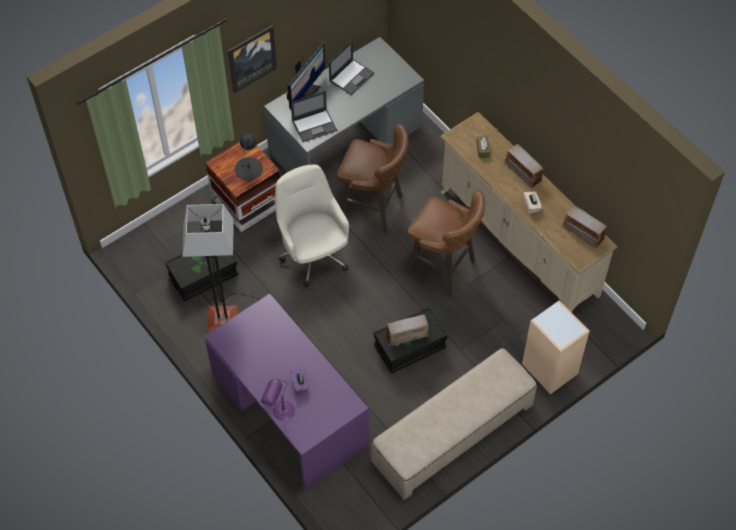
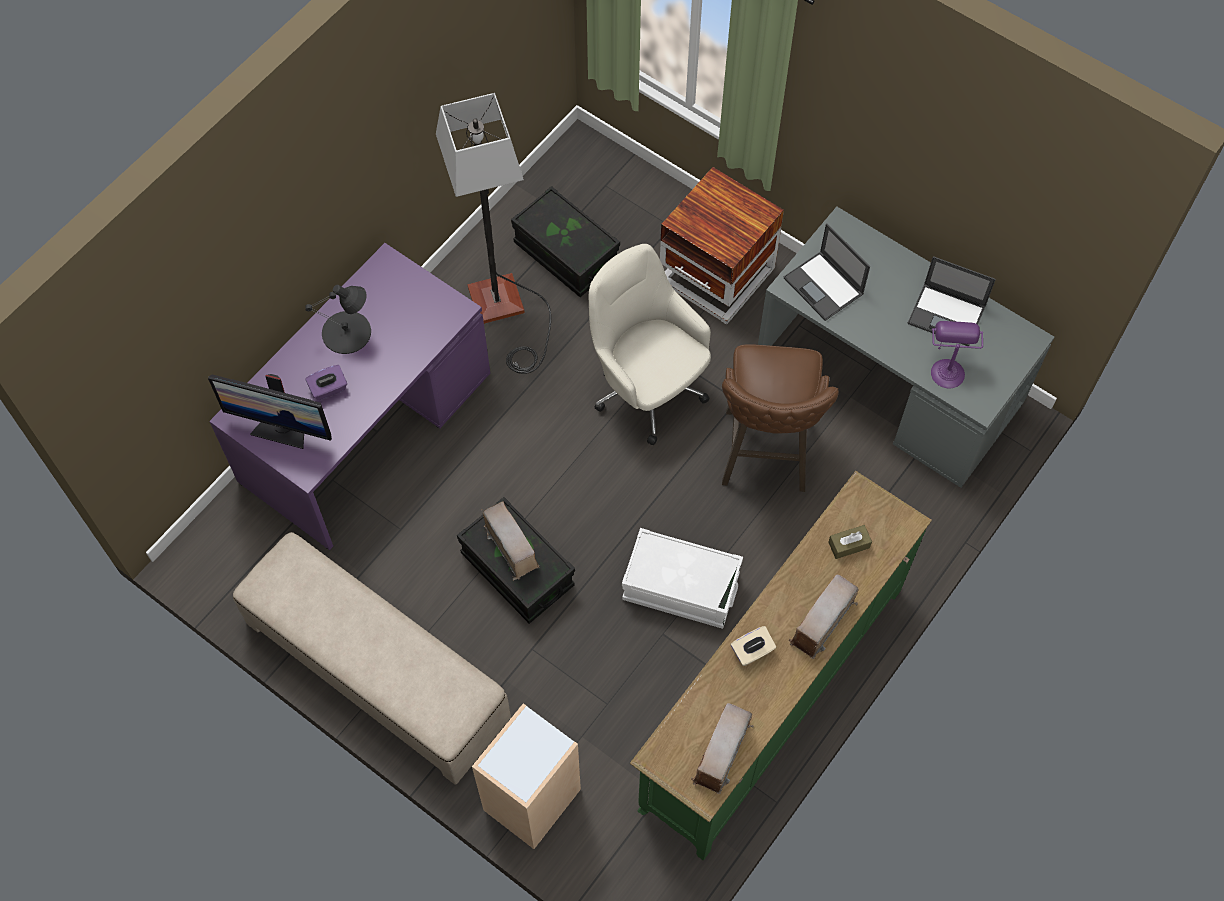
camera: 75 degrees right, 5 degrees up
(249, 168) = (720, 227): black table lamp -> black table lamp (347, 332)
(251, 58) = (851, 120): picture -> none
(279, 410) = (279, 372): purple table lamp -> purple table lamp (946, 367)
(306, 94) = (884, 258): monitor -> monitor (282, 429)
(313, 256) = (647, 390): beige office chair -> beige office chair turned 90 degrees counterclockwise
(443, 269) = (680, 588): brown stool -> white storage box
(517, 243) = (770, 696): beige cabinet -> green cabinet

